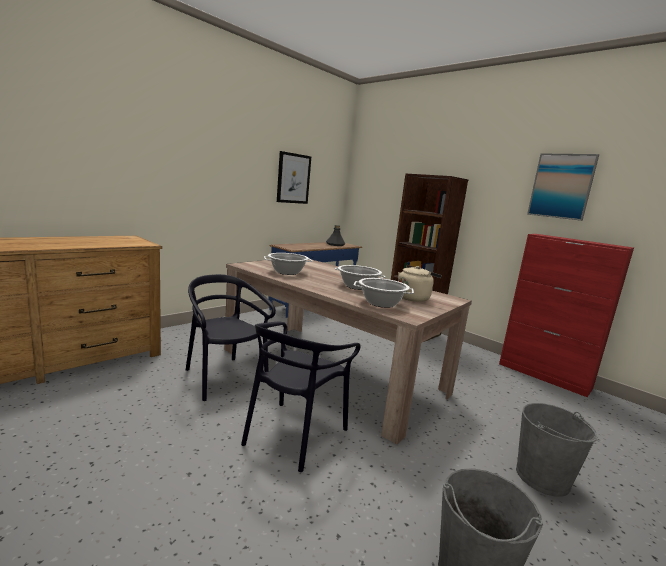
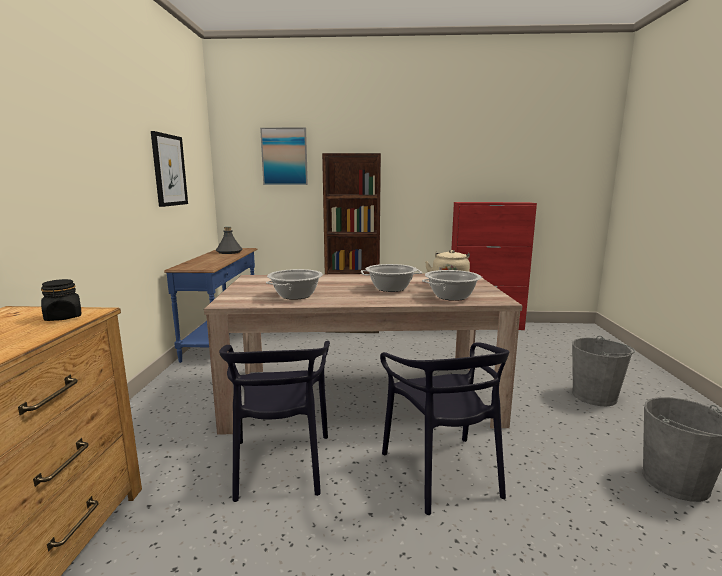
camera: 40 degrees left, 0 degrees up
(133, 243) = (63, 317): none -> black jar
(224, 378) = (280, 464): black chair -> black chair turned 105 degrees counterclockwise
(561, 186) = (467, 156): picture -> picture (284, 156)

